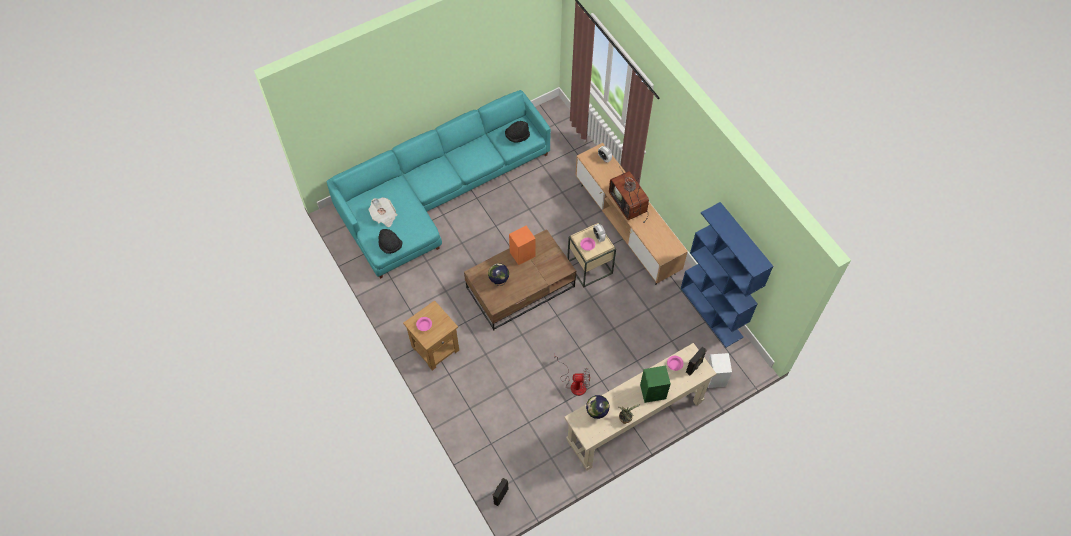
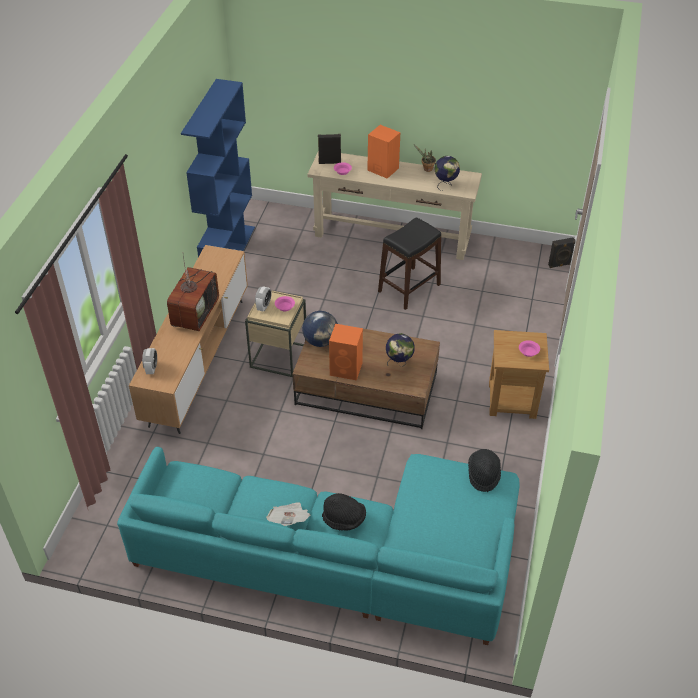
camera: 135 degrees left, 15 degrees down
(384, 216) = (458, 515): newspaper -> newspaper (289, 520)
(517, 136) = (194, 484): black hat -> black hat (344, 519)
(555, 260) = (320, 341): none -> globe
(574, 383) = (409, 288): fan -> black stool
(653, 391) = (382, 169): green speaker -> orange speaker
(715, 378) = (292, 218): white speaker -> none

